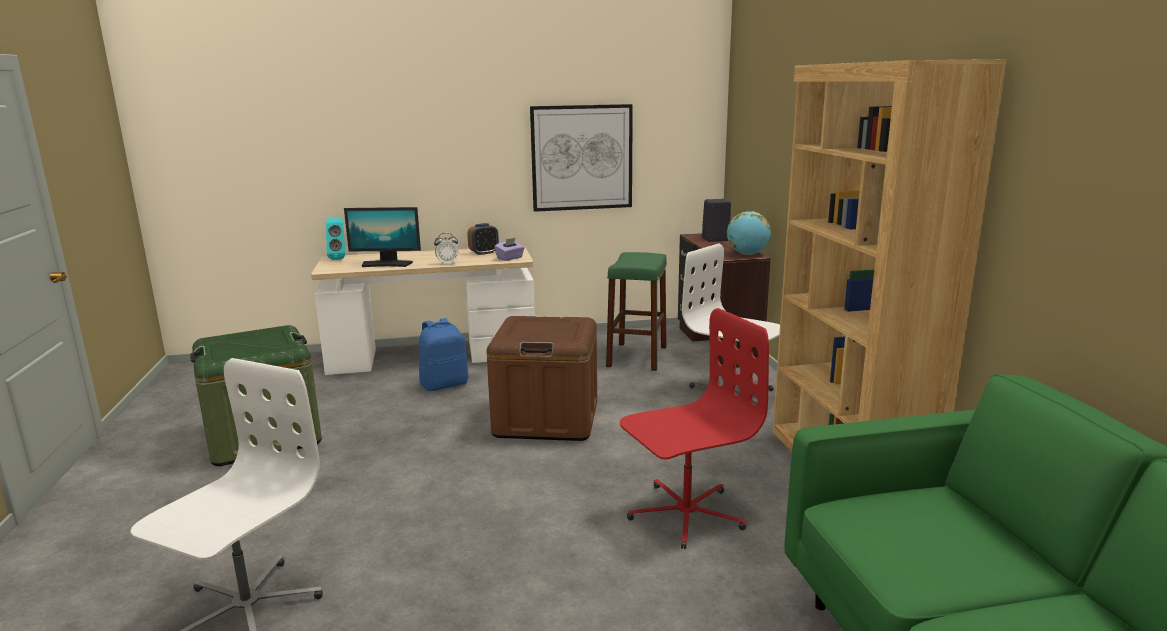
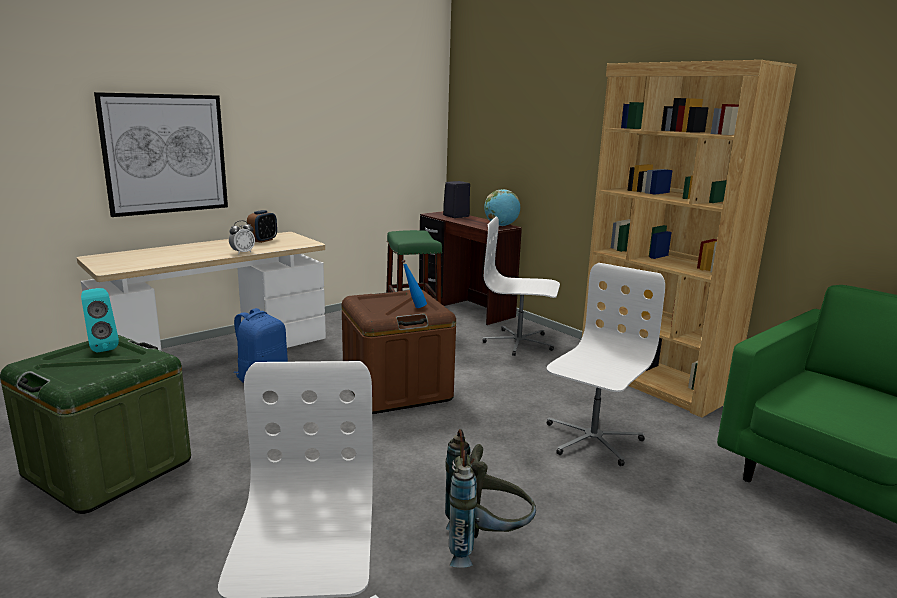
camera: 30 degrees left, 0 degrees up
(339, 258) = (103, 257): turquoise speaker -> turquoise speaker (102, 348)
(386, 264) = (174, 258): monitor -> none
(459, 579) = (485, 545): none -> grey backpack
(510, 258) = (298, 243): purple tissue box -> none
(555, 335) = (414, 307): none -> blue bottle
(582, 158) = (338, 145): picture -> picture (165, 154)
(685, 514) = (592, 439): red office chair -> white office chair

